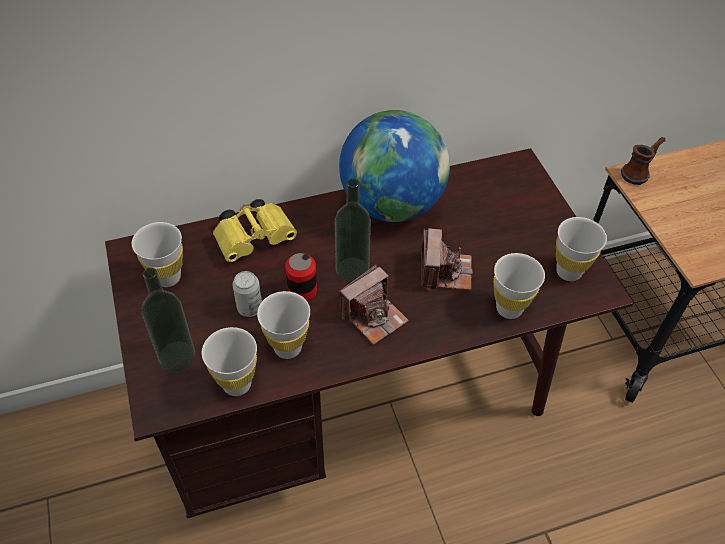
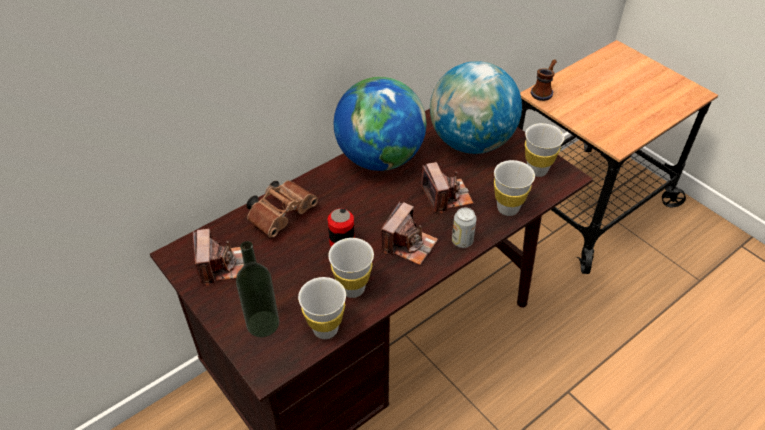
camera: 20 degrees left, 5 degrees down
(168, 277) = (222, 266): white cup -> camera
(250, 308) = (305, 268): can -> can (462, 241)
(256, 238) = (283, 214): yellow binoculars -> brown binoculars
(352, 270) = (374, 215): bottle -> none
(506, 214) = (471, 142): none -> globe

